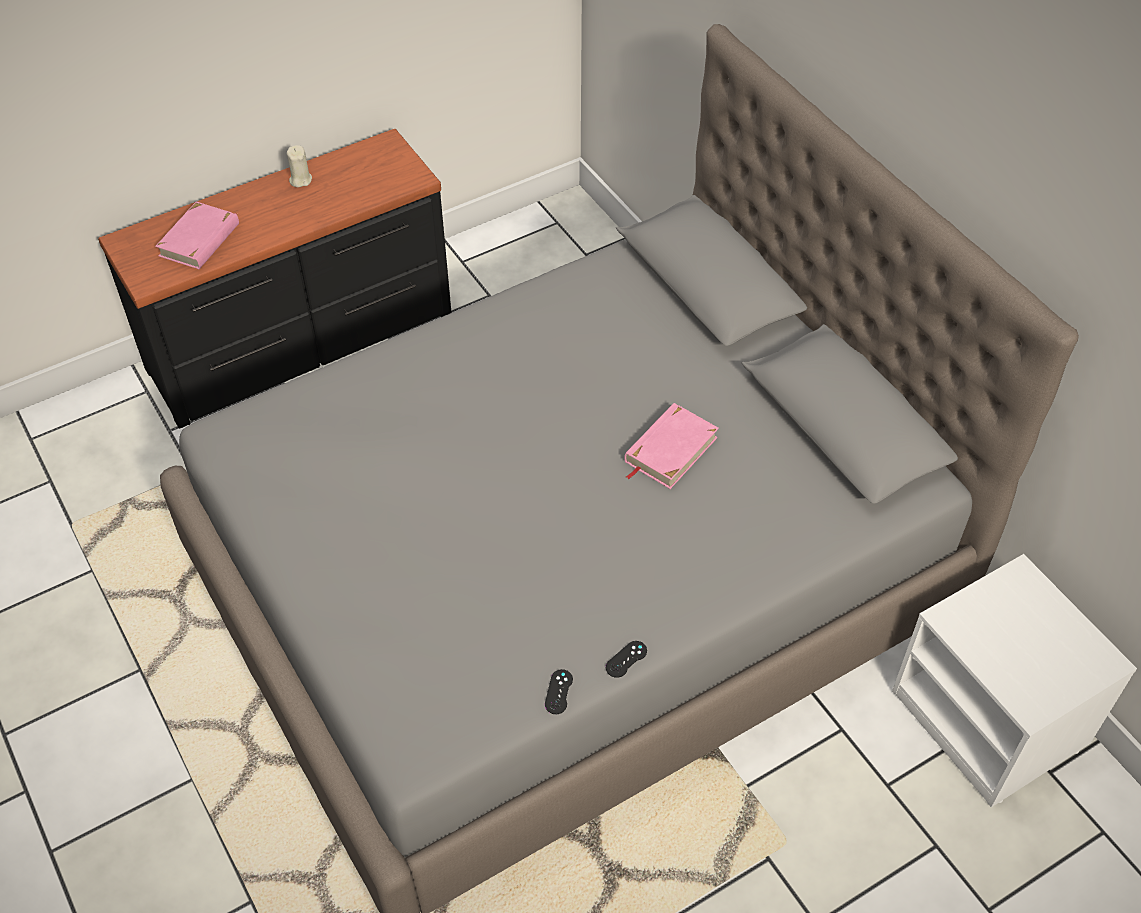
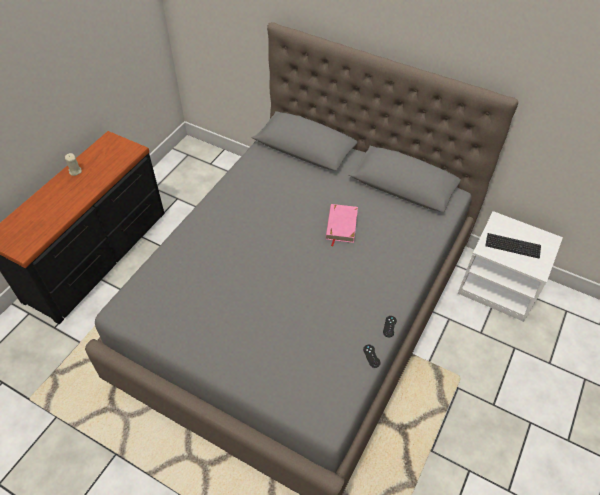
camera: 30 degrees left, 0 degrees up
(200, 240) = (40, 220): pink book -> none
(1011, 638) = (512, 246): none -> keyboard

